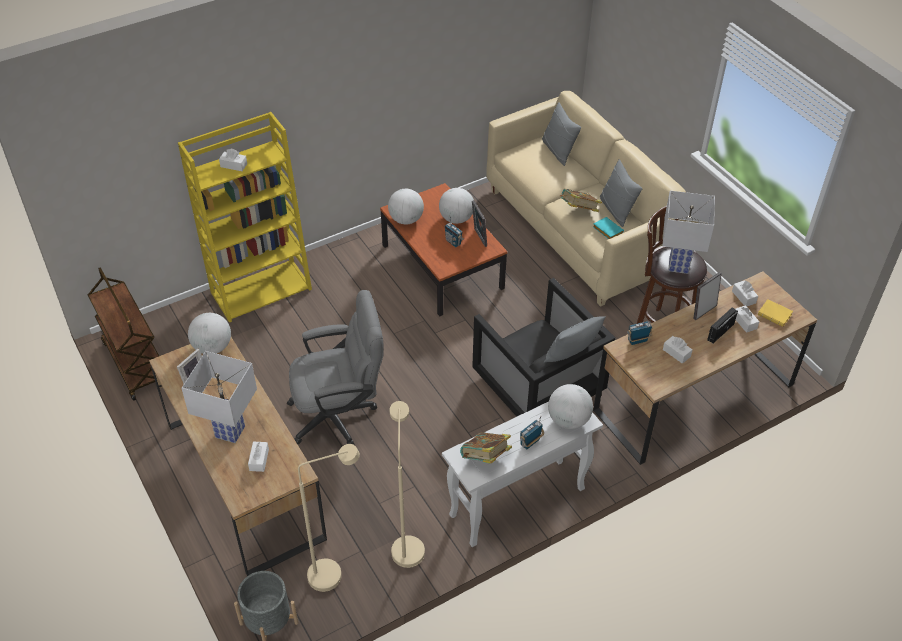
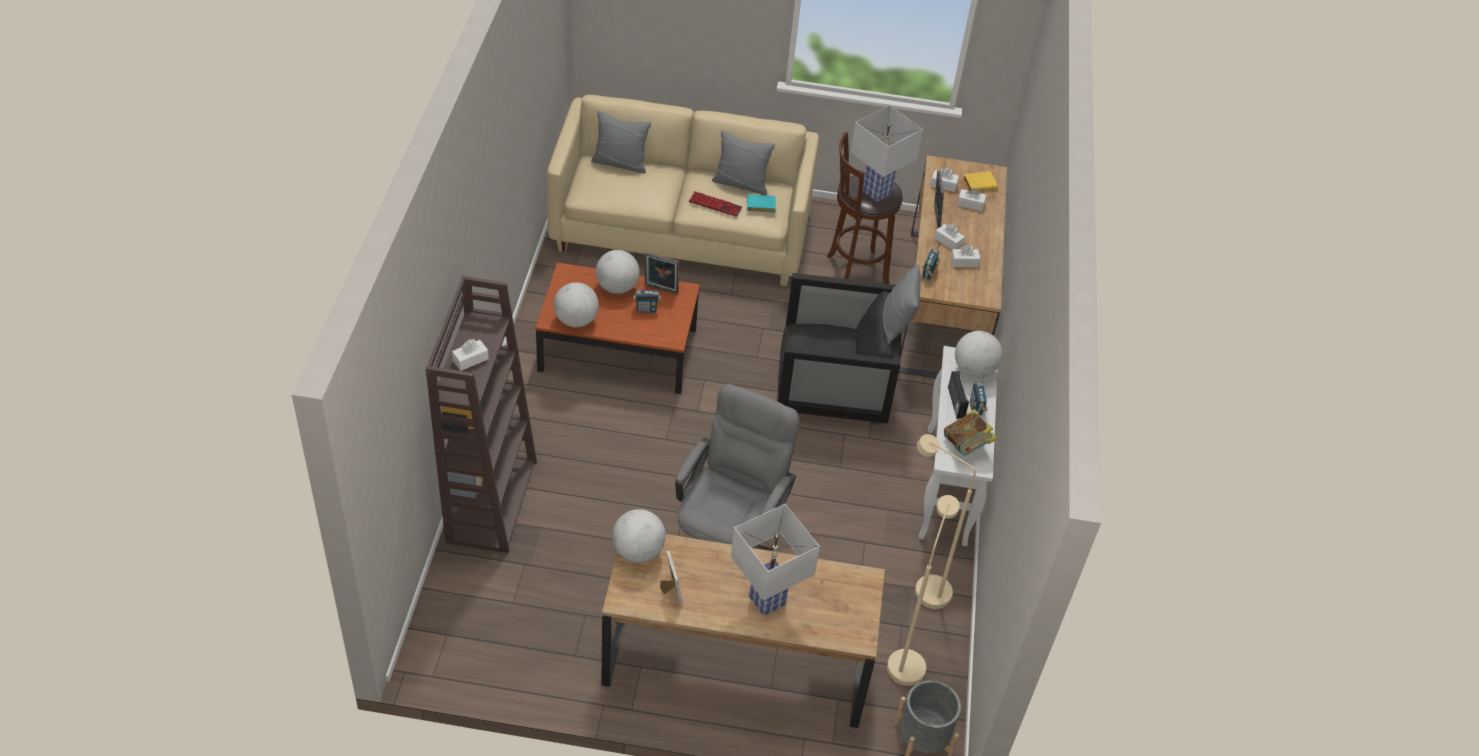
camera: 55 degrees left, 0 degrees up
(134, 364) = (480, 667): brown cart -> none
(259, 460) = (823, 598): white tissue box -> white tissue box (948, 241)
(261, 290) = (491, 500): yellow bookcase -> brown bookcase
(578, 211) = (715, 205): book -> keyboard
(720, 332) = (966, 223): radio -> radio (955, 402)

